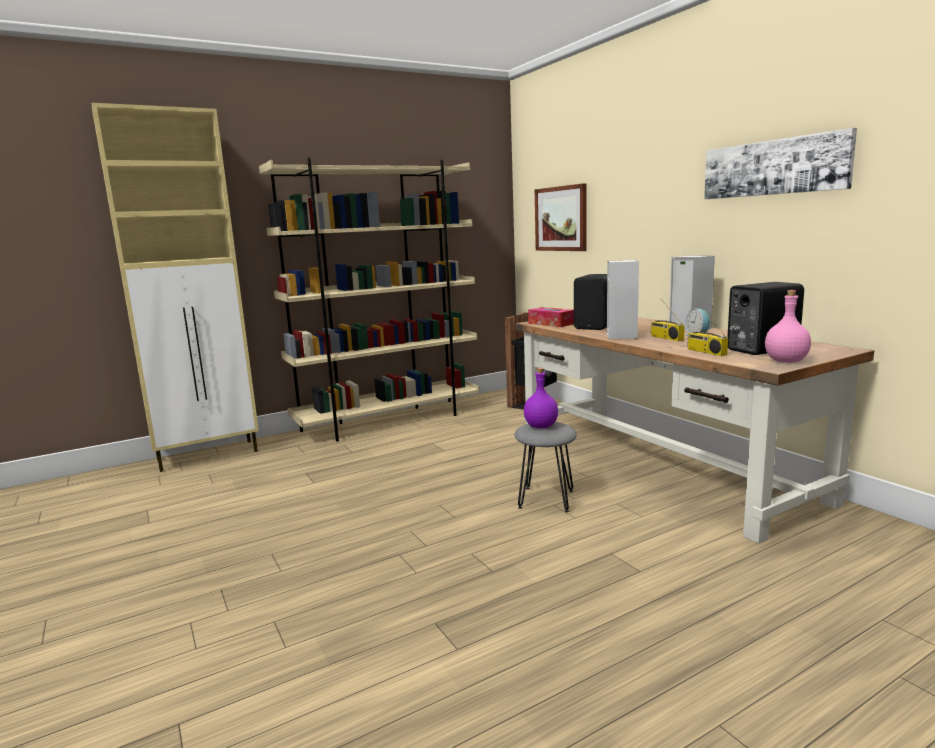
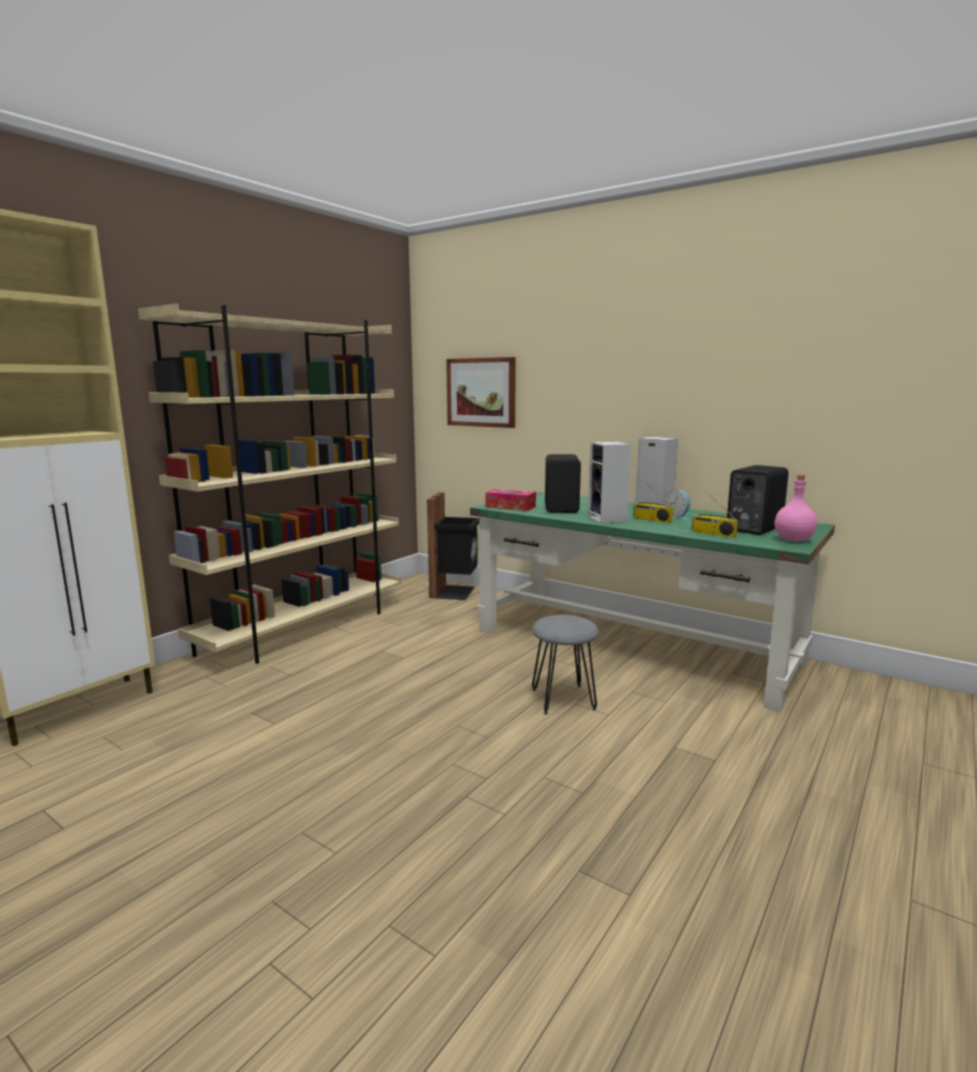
camera: 25 degrees left, 0 degrees up
(540, 426) = (560, 622): purple bottle -> none
(660, 465) = (634, 645): brown desk -> green desk
(774, 167) = (735, 358): picture -> none

